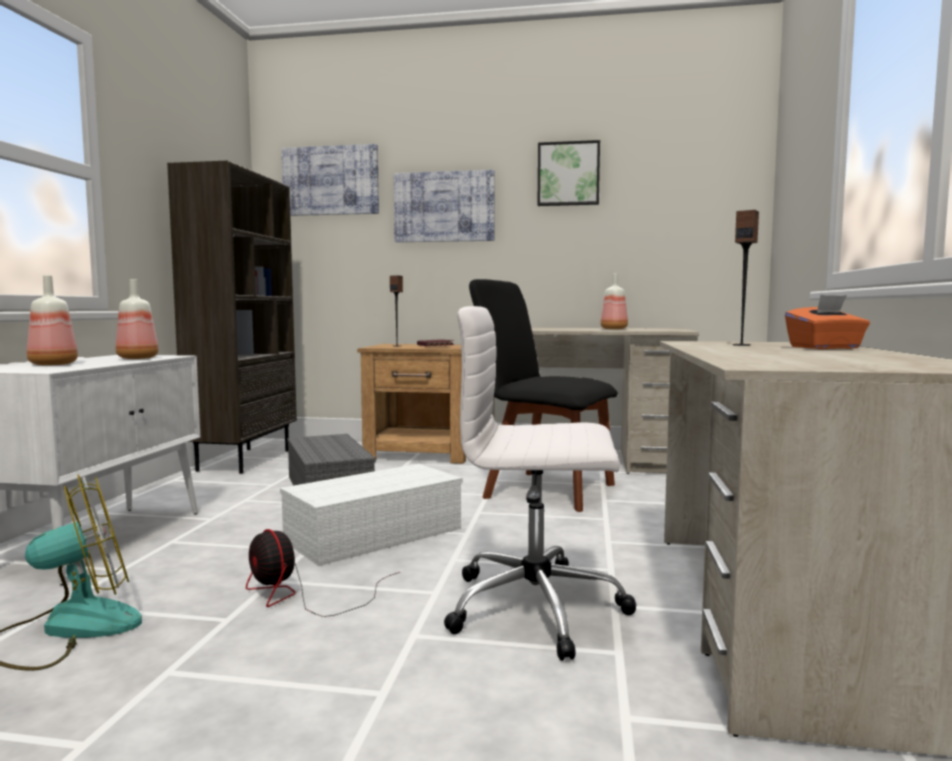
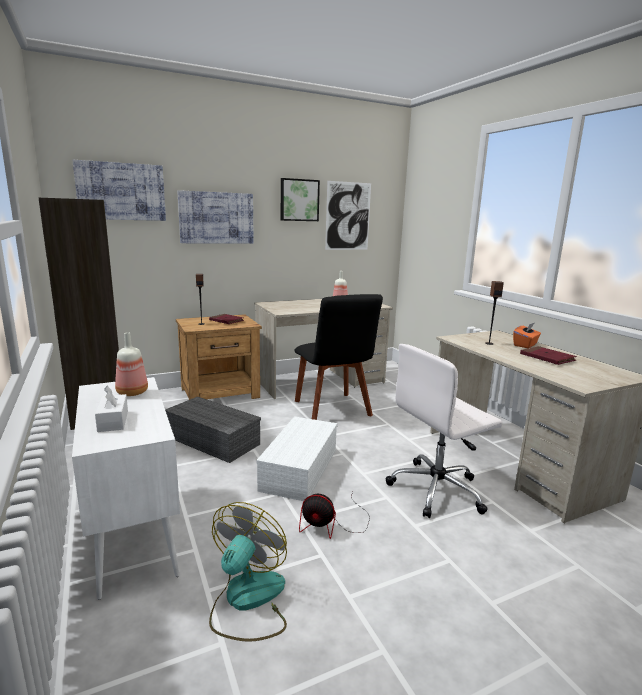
camera: 35 degrees left, 10 degrees up
(53, 364) = (113, 421): bottle -> white tissue box
(543, 490) = (333, 410): black chair -> black chair turned 105 degrees counterclockwise
(656, 194) = (348, 216): none -> picture
(815, 353) = (547, 358): none -> red book

